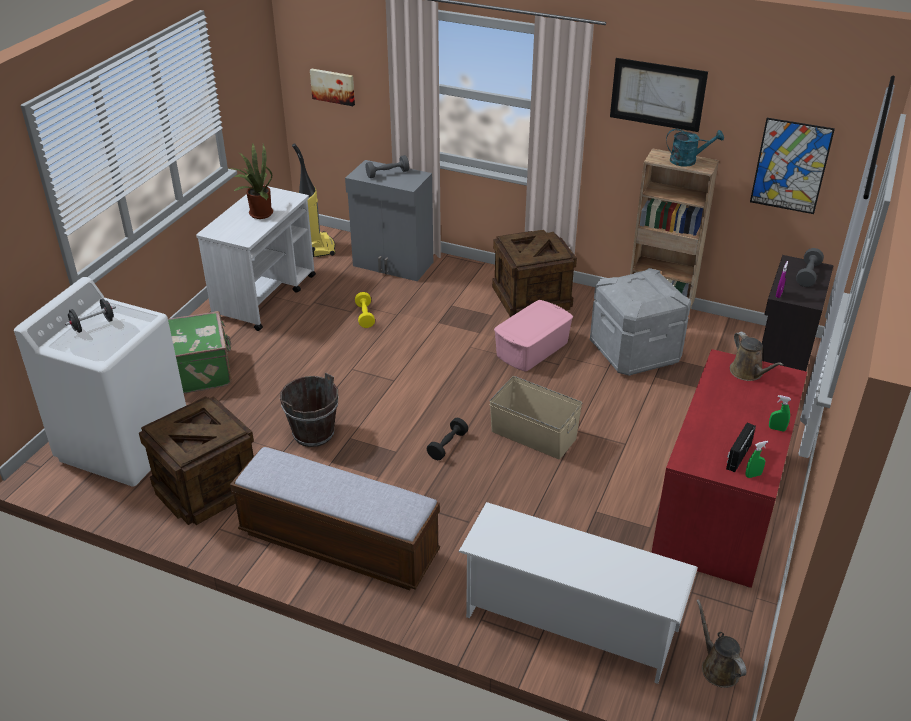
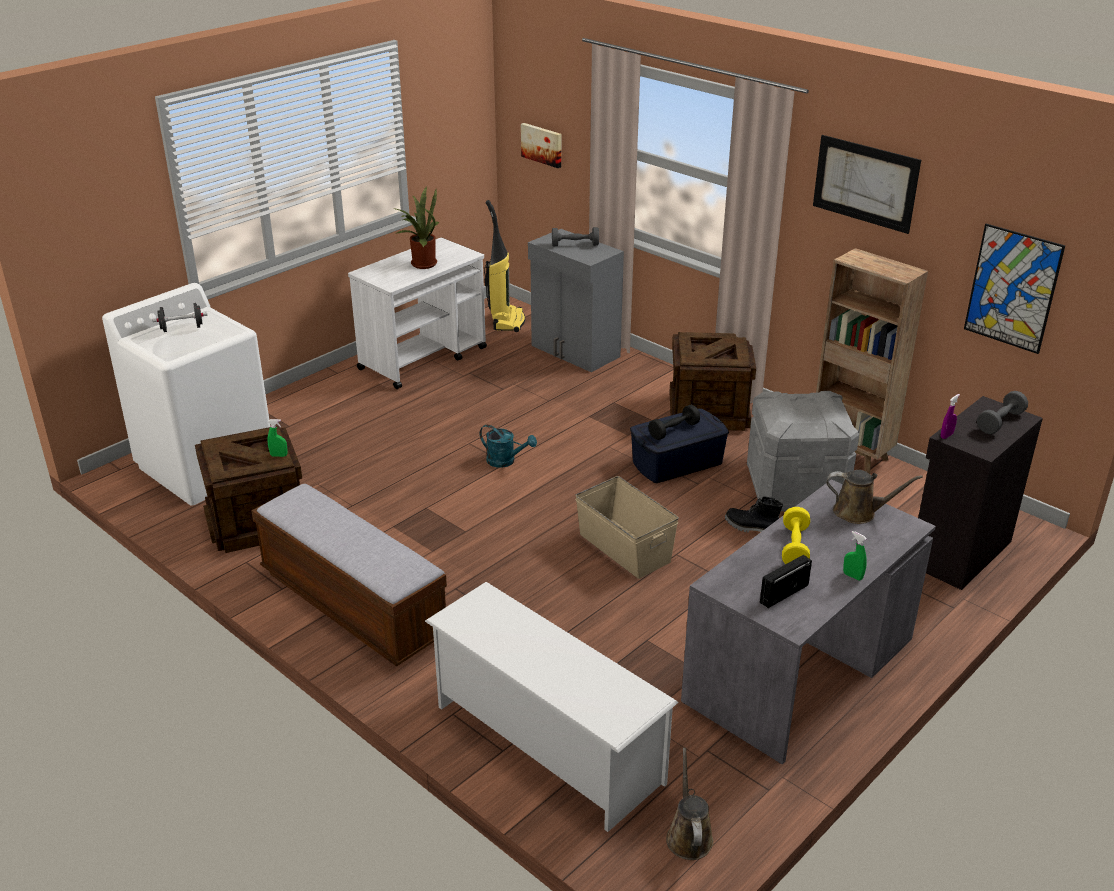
camera: 20 degrees right, 5 degrees down
(200, 371) = (317, 415): green suitcase -> none
(313, 433) = (391, 495): brown bucket -> none
(365, 316) = (514, 396): yellow dumbbell -> yellow dumbbell (794, 547)
(447, 445) = (523, 537): black dumbbell -> black dumbbell (673, 430)
(531, 349) = (676, 462): pink storage box -> blue storage box
(620, 394) = (750, 528): none -> black boot
(688, 161) = (888, 266): turquoise watering can -> turquoise watering can (506, 461)
(721, 506) = (800, 671): red desk -> grey desk
(748, 373) = (859, 512): brown watering can -> brown watering can turned 75 degrees counterclockwise
(753, 475) = (788, 616): green spray bottle -> green spray bottle (279, 455)

